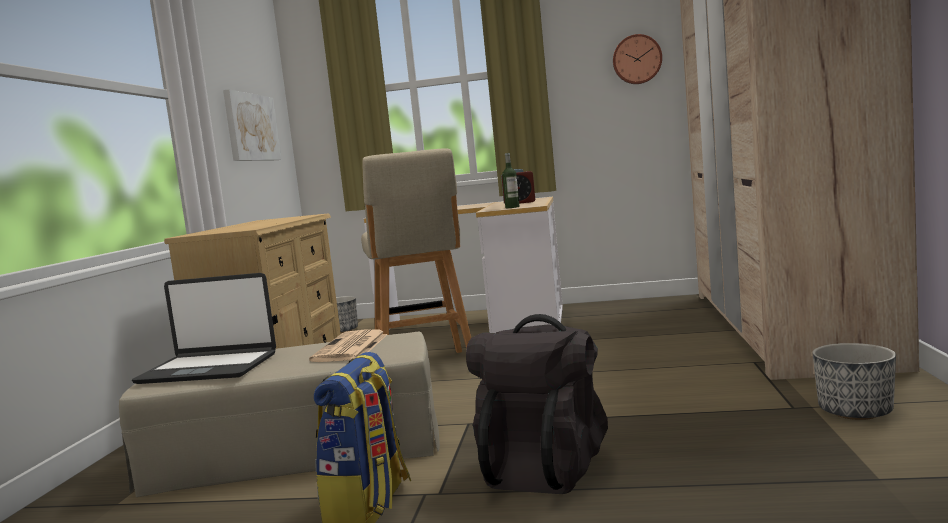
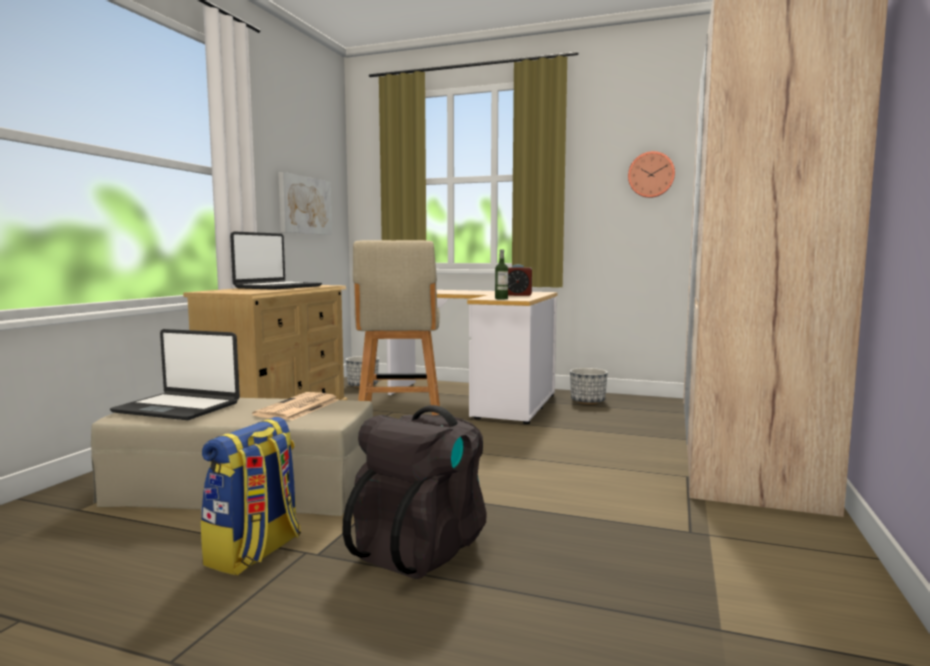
camera: 10 degrees right, 0 degrees up
(259, 223) = (278, 287): none -> laptop
(856, 412) = (748, 549): planter -> planter (588, 401)

